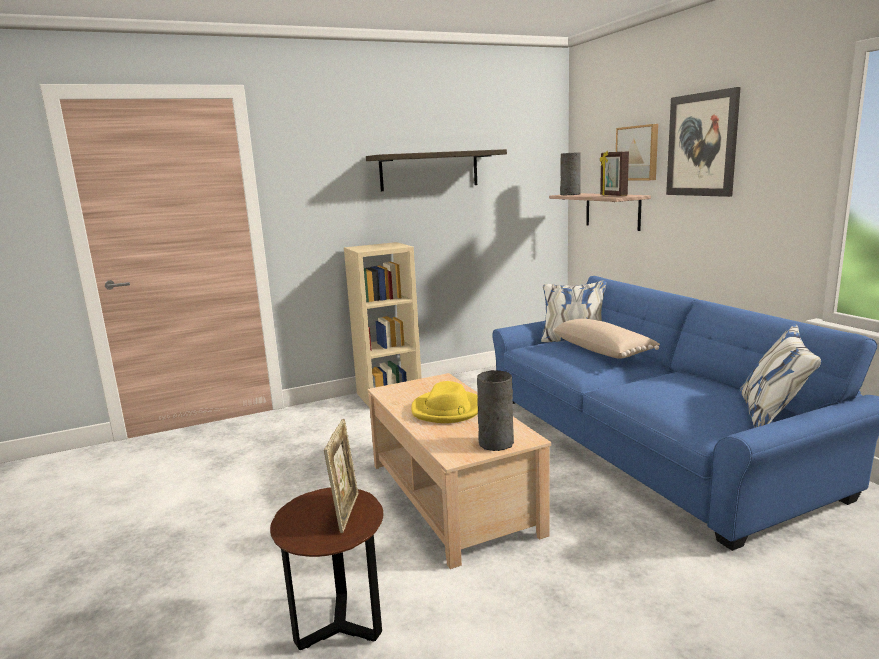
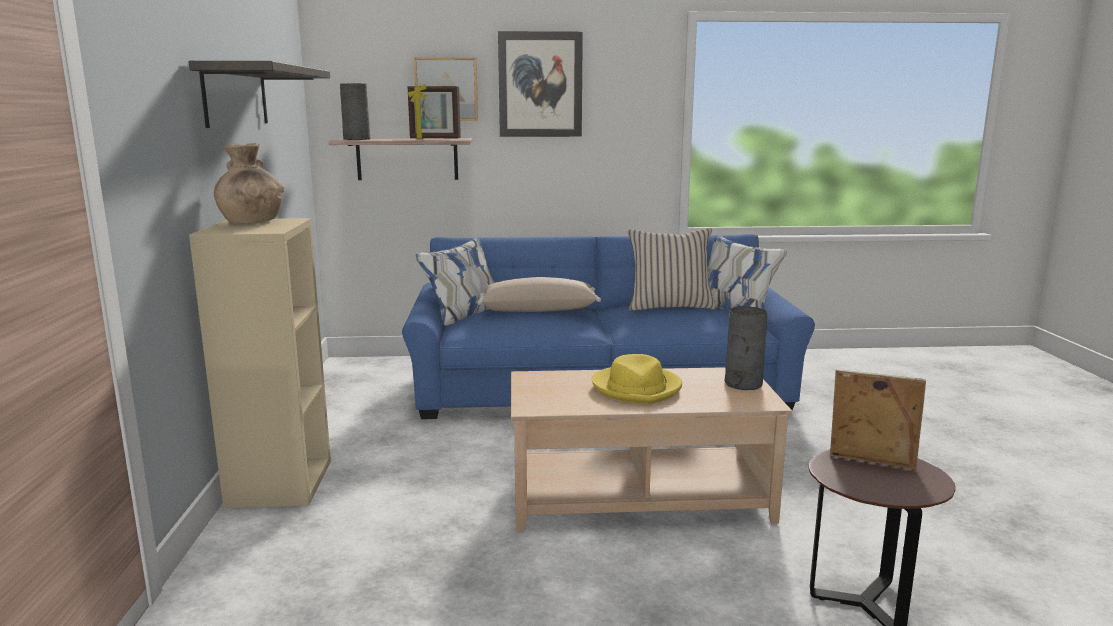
camera: 70 degrees left, 0 degrees up
(387, 245) = (251, 222): none -> brown vase
(698, 385) = (669, 306): none -> beige pillow

